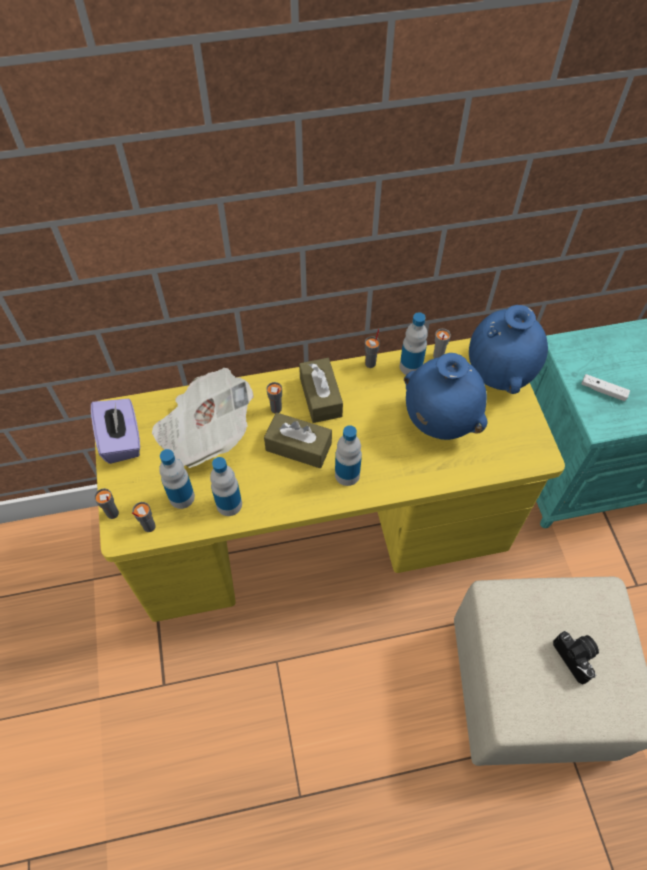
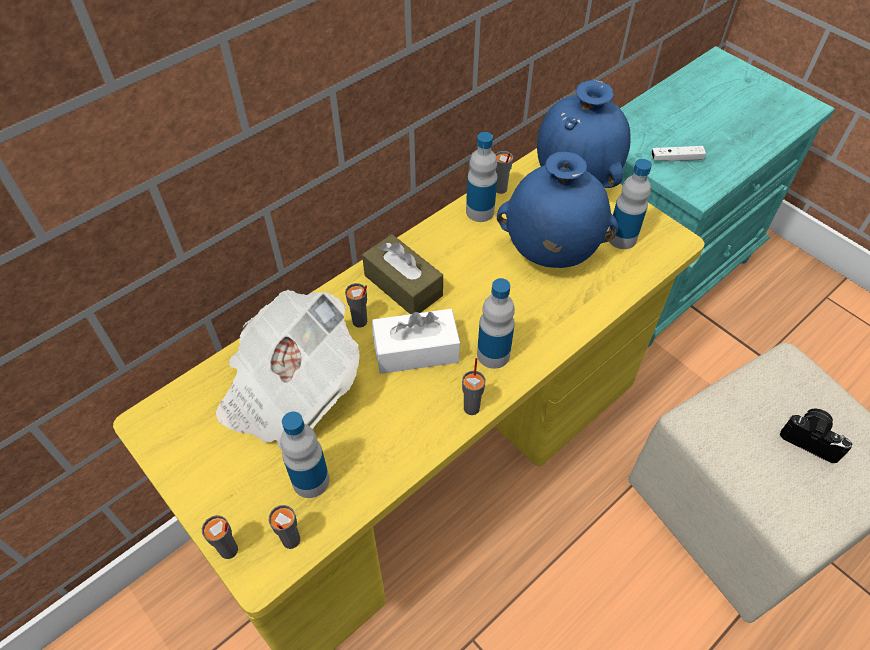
camera: 30 degrees left, 5 degrees down
(122, 440) = (182, 451): purple tissue box -> none
(229, 504) = (378, 458): bottle -> bottle (622, 238)
(298, 447) = (416, 351): brown tissue box -> white tissue box
(370, 363) = (434, 226): grey cup -> grey cup (472, 407)

